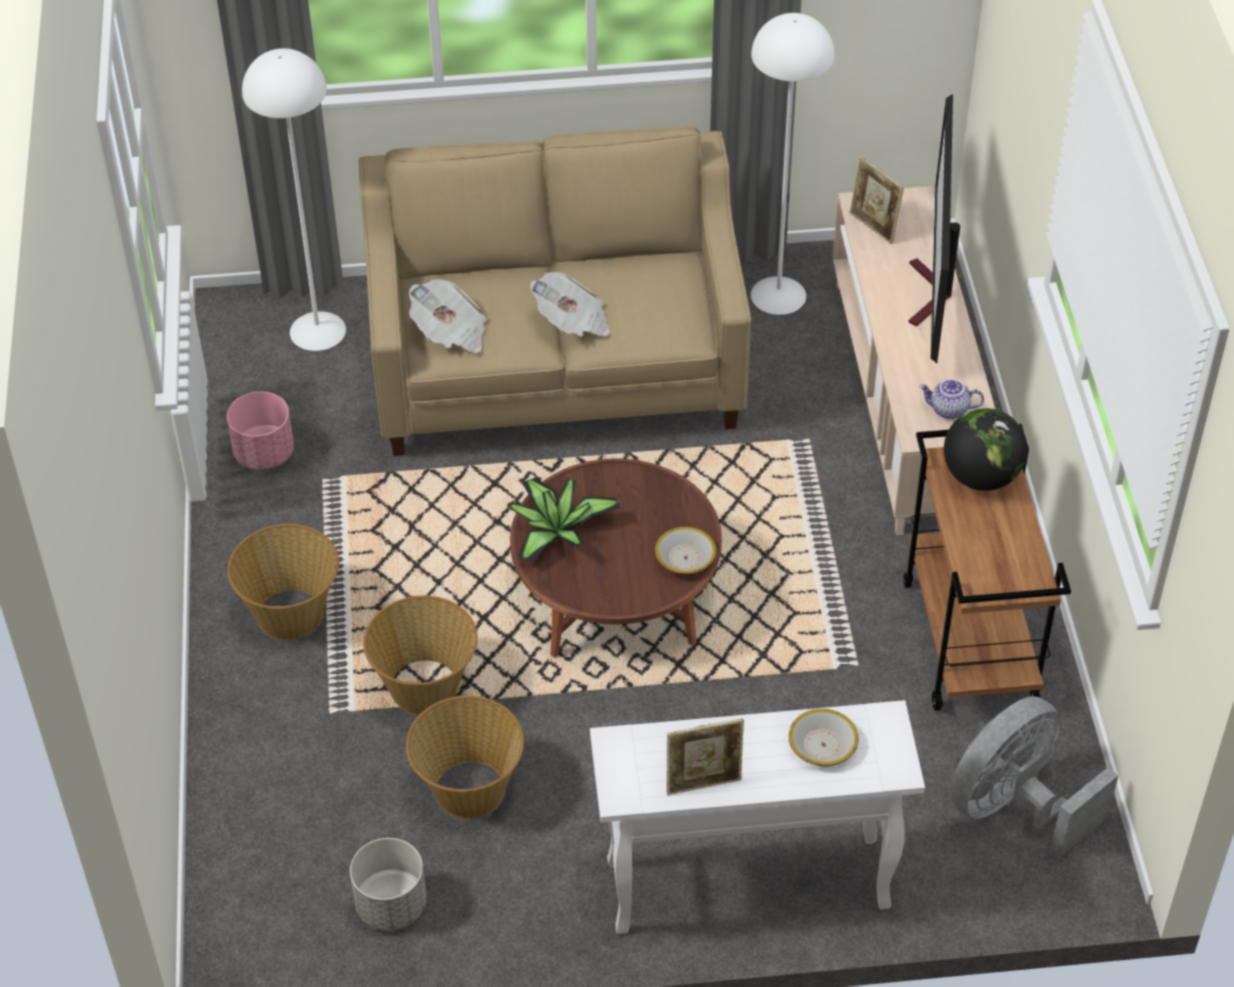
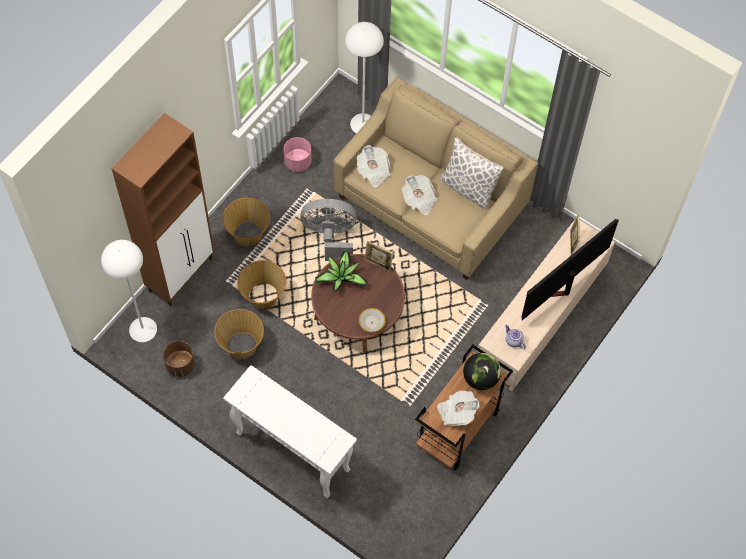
camera: 40 degrees right, 15 degrees up
(234, 761) = (181, 274): none -> brown cabinet
(391, 906) = (180, 365): grey planter -> brown planter
(630, 257) = (468, 187): none -> pillow
(703, 783) = (264, 413): picture frame -> picture frame (378, 264)
(778, 295) = (542, 236): white floor lamp -> white floor lamp (143, 329)
(823, 745) = (314, 432): bowl -> none
(1004, 549) = (456, 412): none -> newspaper
(1015, 806) = (406, 499): grey fan -> grey fan (330, 236)

